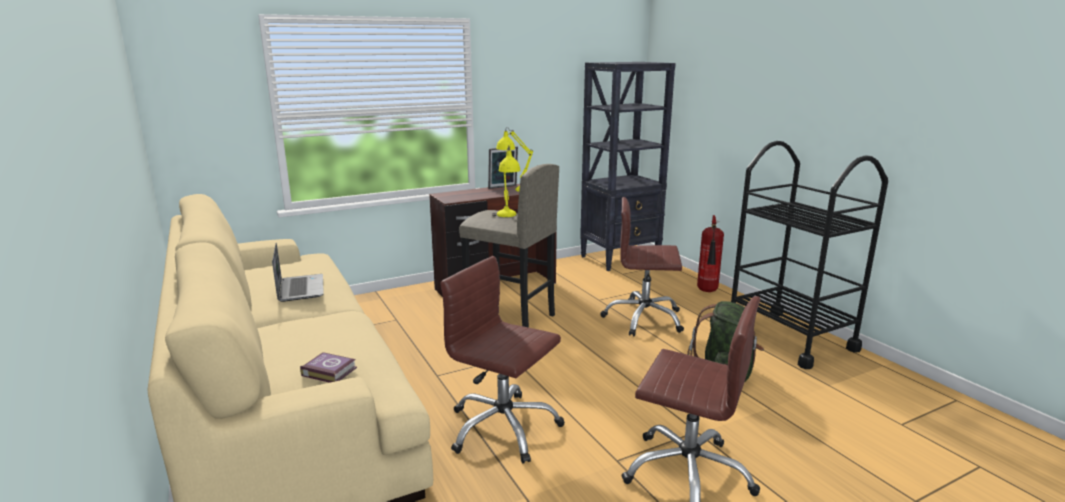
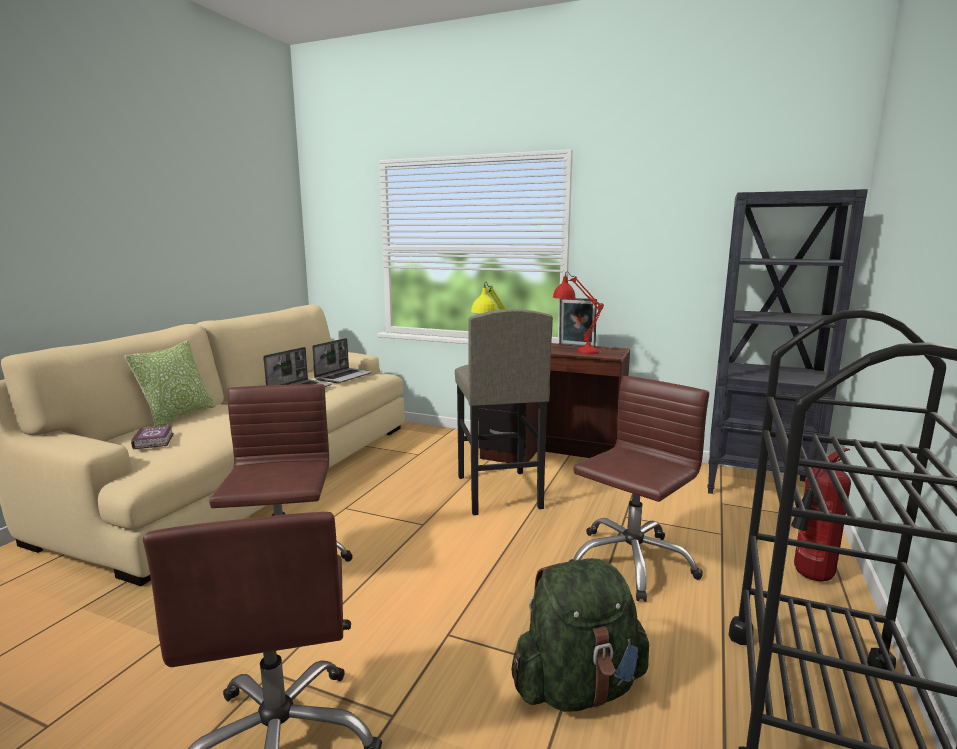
camera: 50 degrees right, 5 degrees down
(266, 351) = (178, 416): none -> pillow
(301, 266) = (344, 376): none -> laptop
(515, 191) = (576, 351): yellow table lamp -> red table lamp
(643, 319) = (631, 561): brown office chair -> brown office chair turned 75 degrees clockwise

